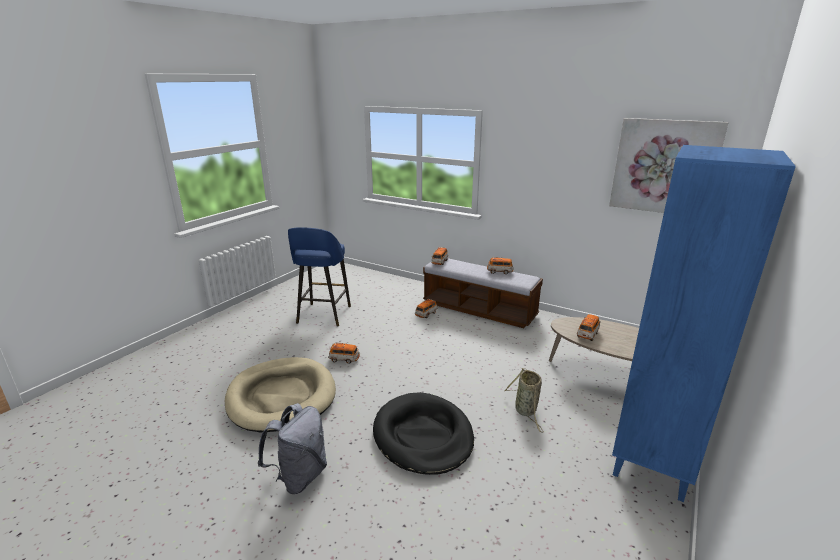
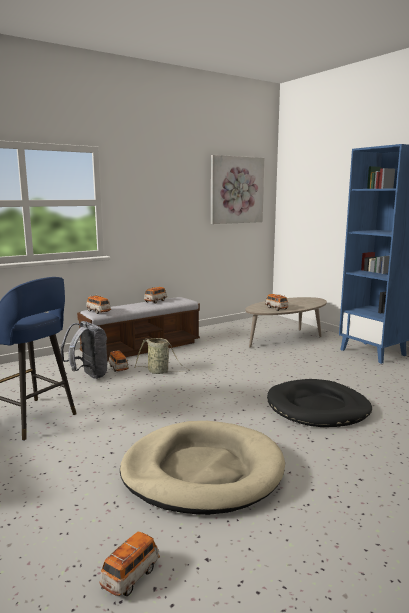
camera: 65 degrees left, 10 degrees down
(299, 476) = (353, 475): grey backpack -> grey backpack (88, 375)
(344, 359) = (158, 422): toy car -> toy car (131, 576)
(526, 411) = (306, 368): basket -> basket (159, 372)

